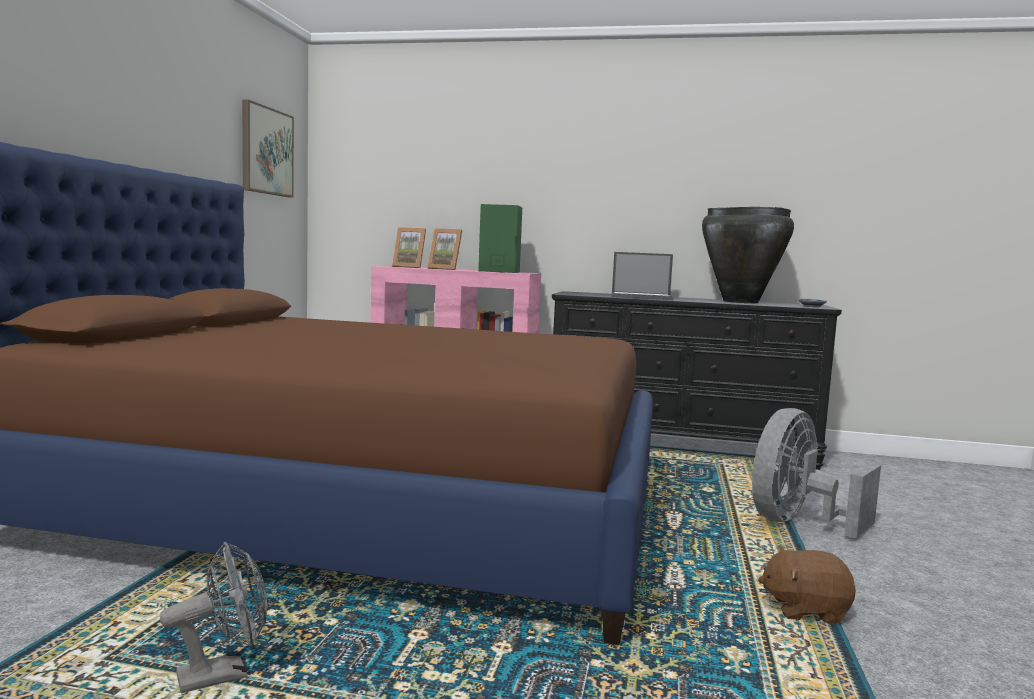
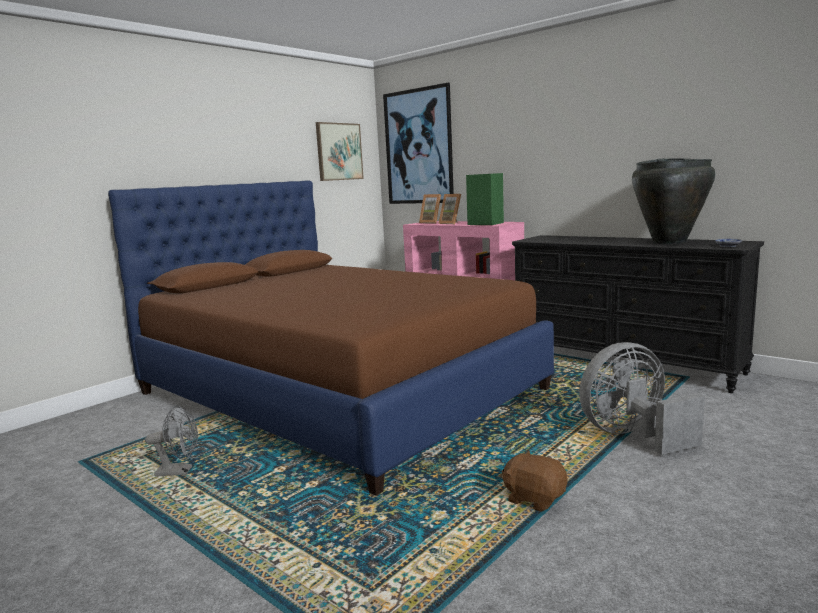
camera: 30 degrees right, 5 degrees up
(380, 163) = (418, 147): none -> picture
(642, 297) = (585, 241): laptop -> none

